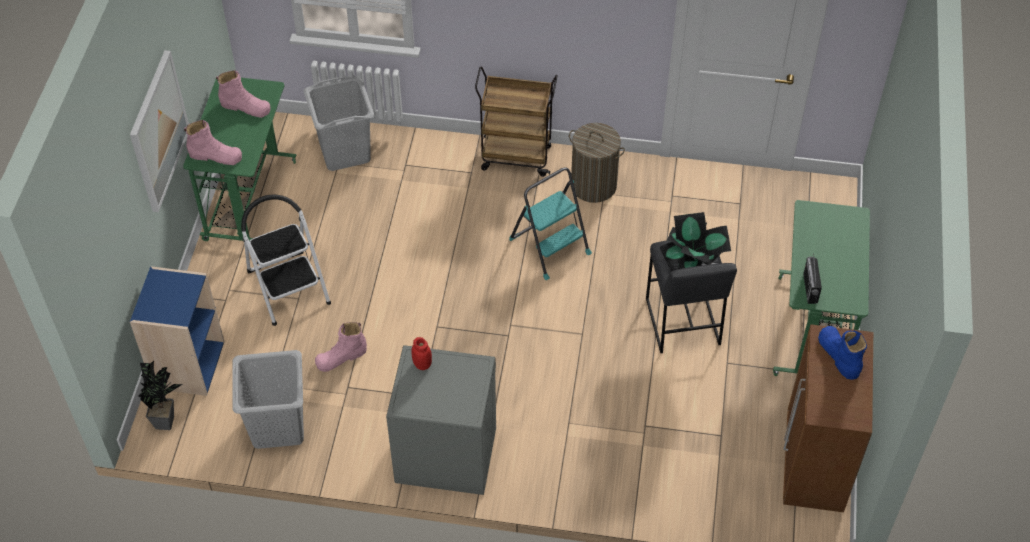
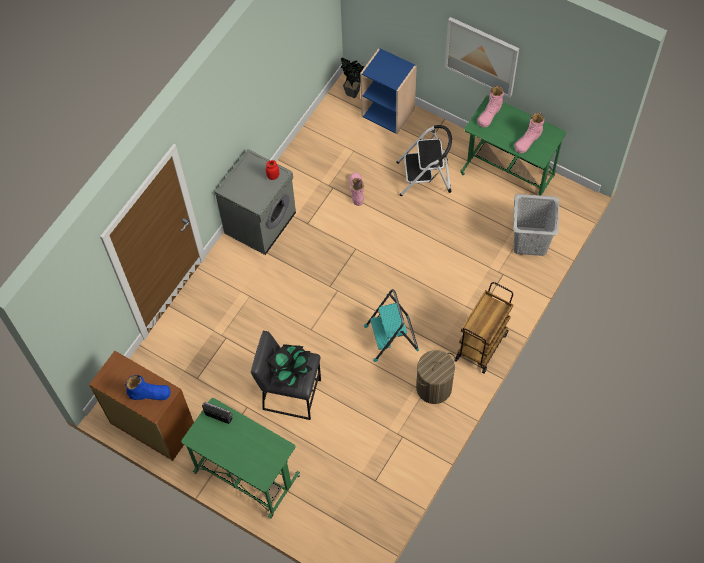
camera: 115 degrees right, 10 degrees up
(278, 426) = (322, 146): grey laundry basket -> none

